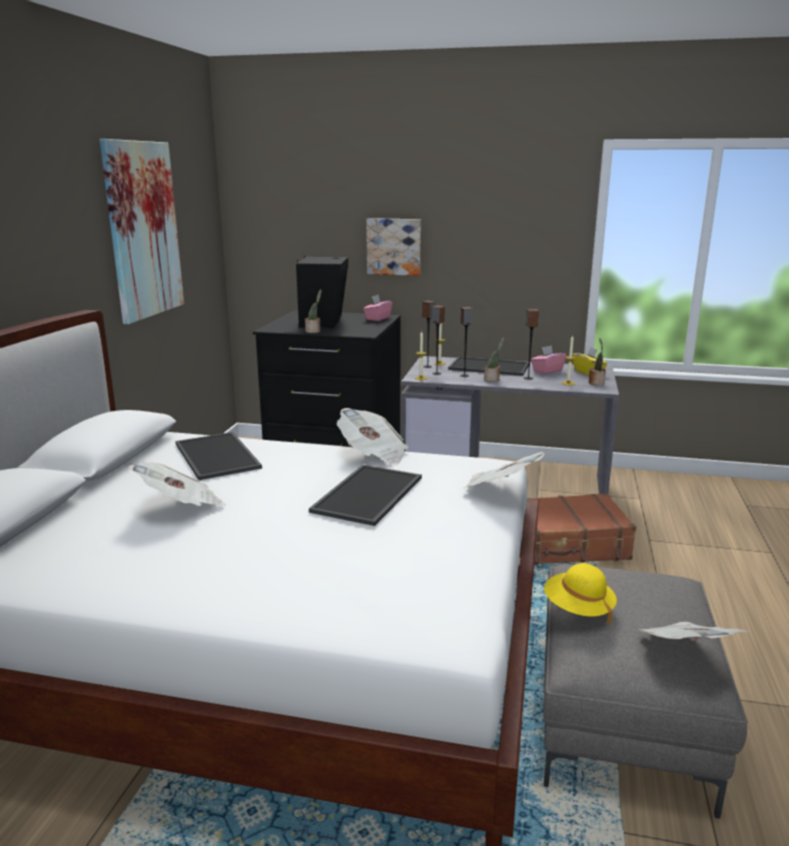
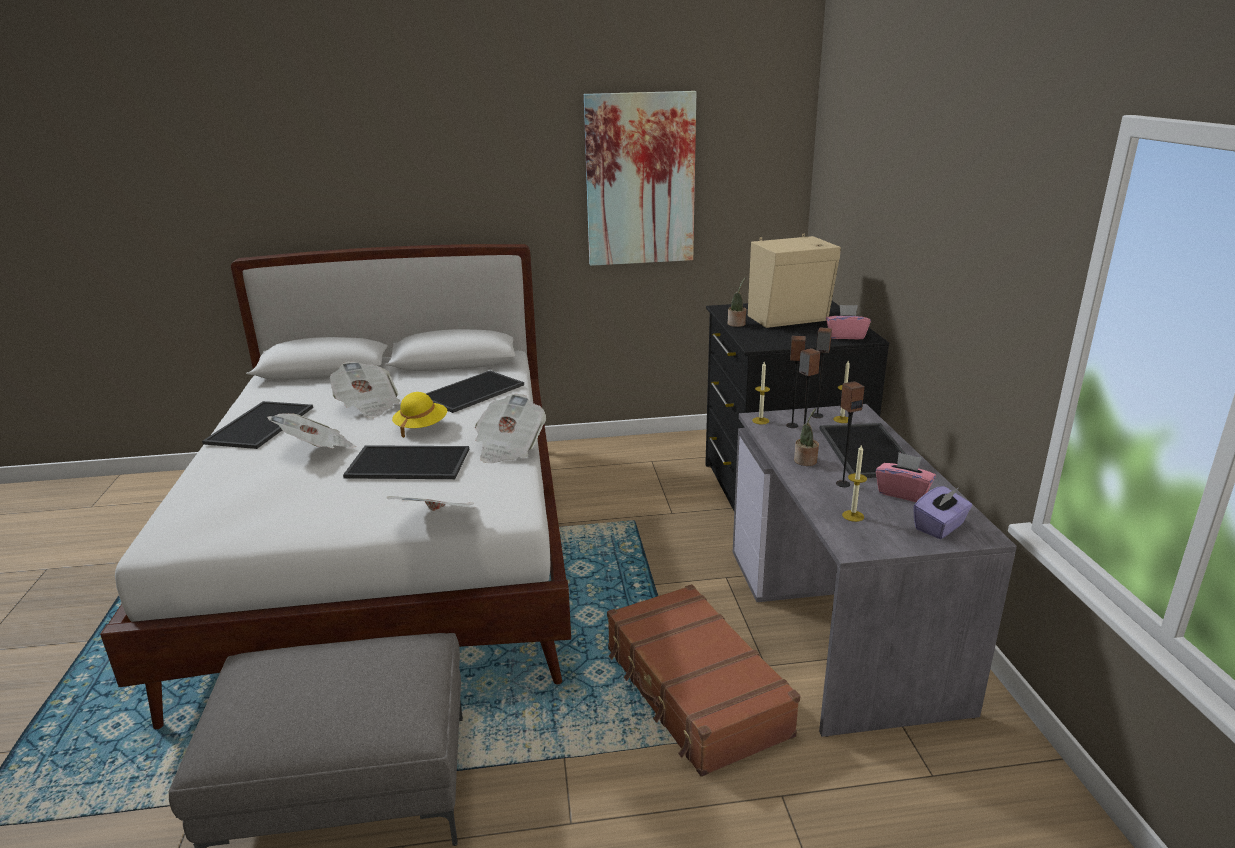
camera: 70 degrees right, 5 degrees up
(153, 574) = (261, 425): none -> tray
(324, 321) = (790, 319): black speaker -> beige speaker
(394, 246) = (899, 245): picture -> none
(578, 609) = (323, 643): yellow hat -> yellow hat (421, 427)
(588, 372) = (940, 527): yellow tissue box -> purple tissue box
(596, 382) = (886, 538): potted plant -> none
(687, 653) = (242, 722): newspaper -> newspaper (317, 449)

